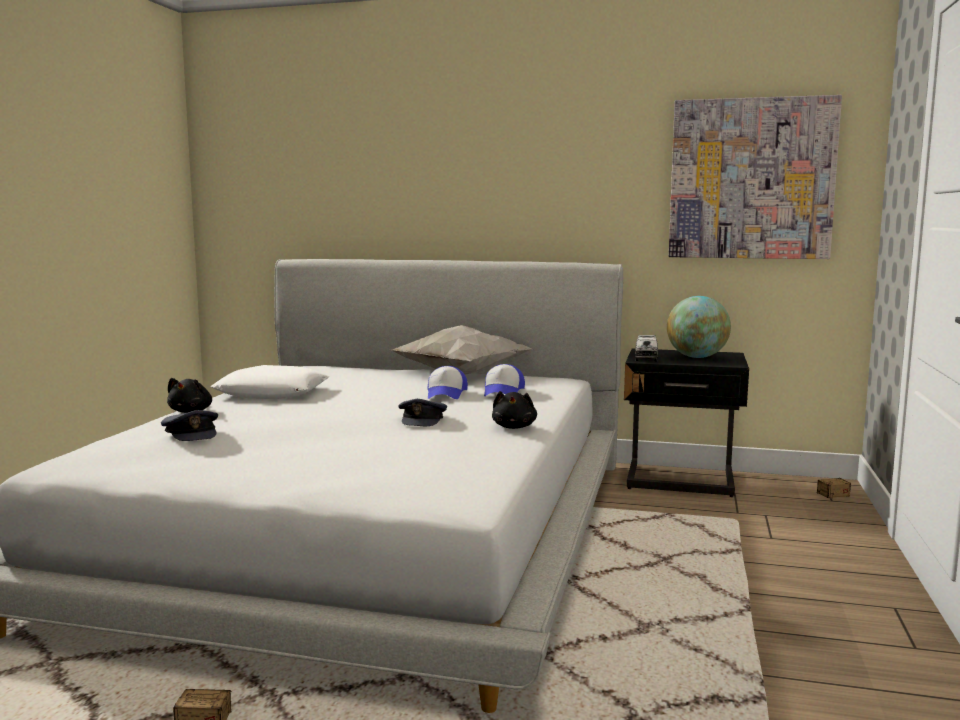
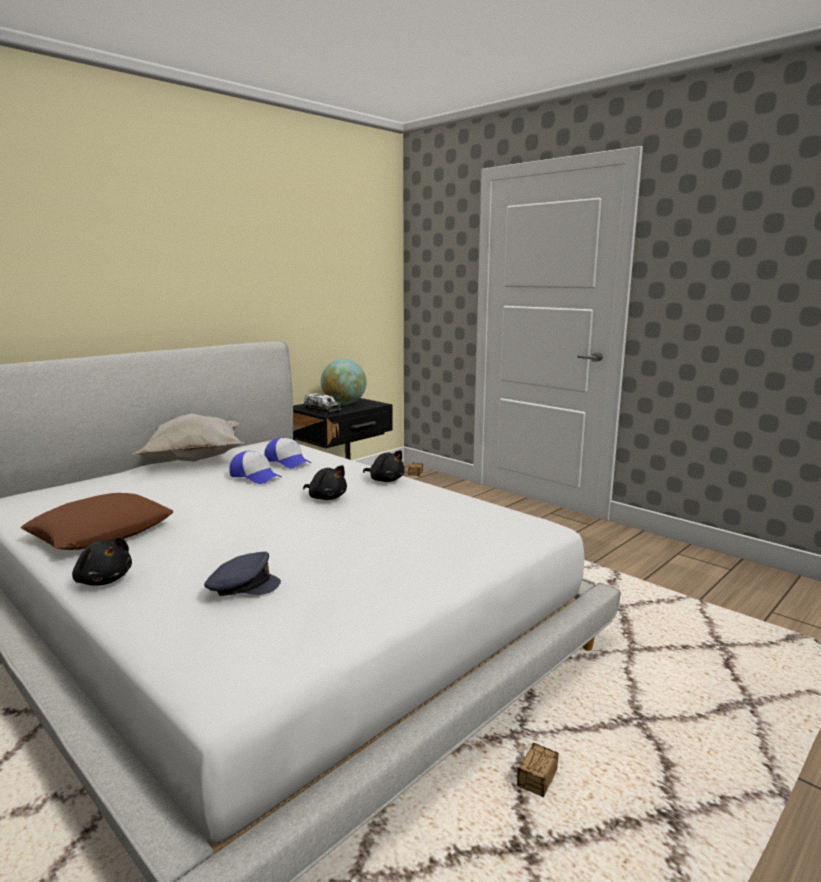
camera: 60 degrees left, 5 degrees up
(272, 393) = (102, 532): white pillow -> brown pillow
(422, 420) = (326, 497): grey cap -> black plush toy
(751, 179) = (342, 271): picture -> none

